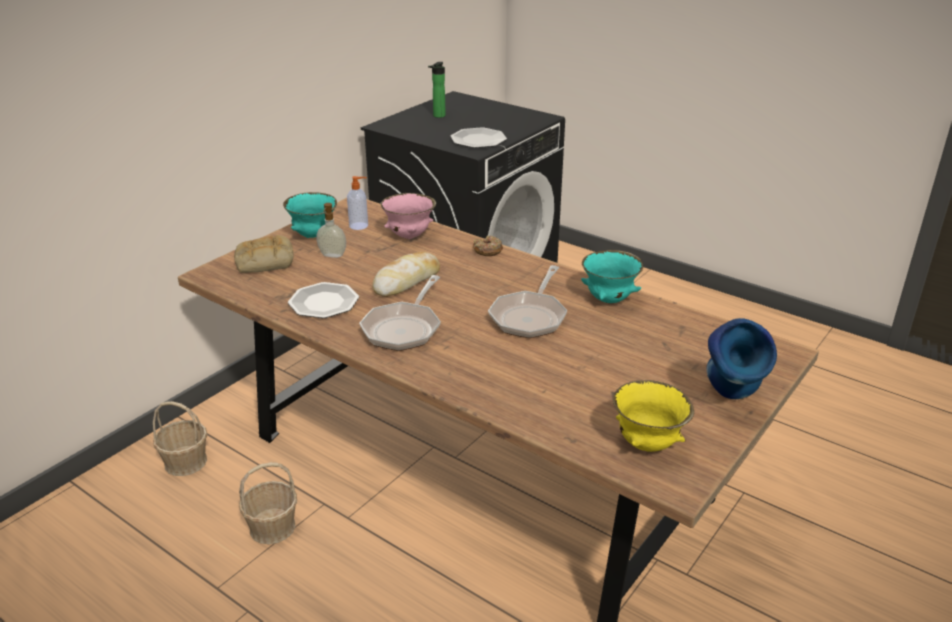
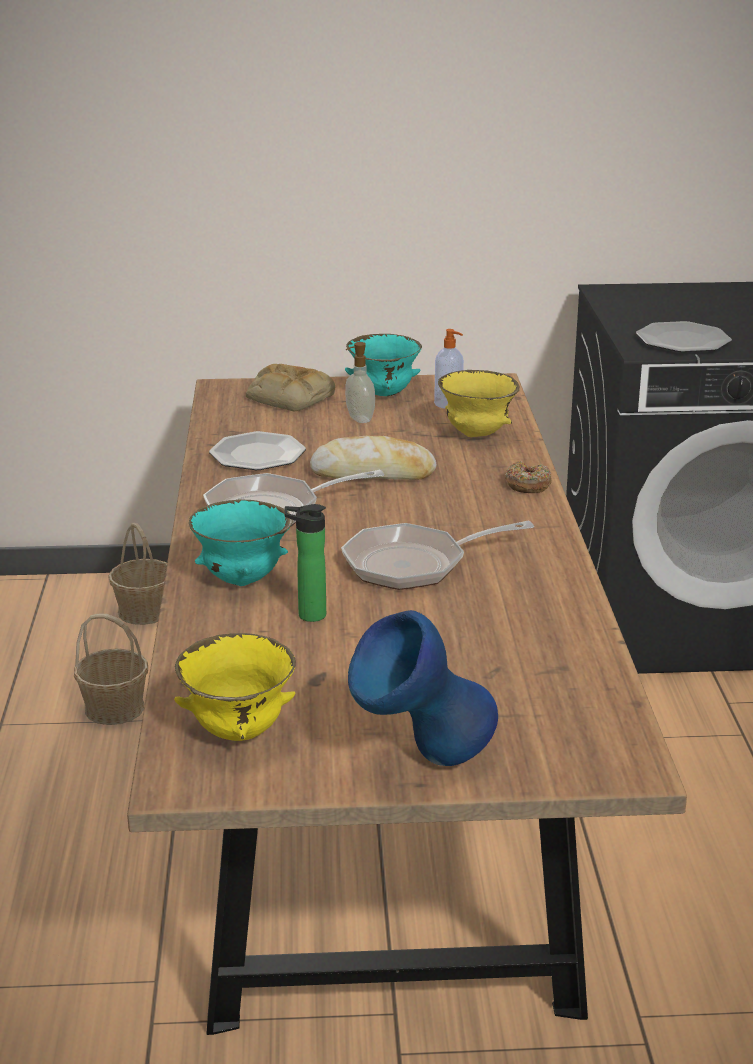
camera: 50 degrees right, 5 degrees down
(409, 236) = (476, 435): pink bowl -> yellow bowl
(438, 116) = (702, 301): bottle -> bottle (307, 615)
(609, 300) = (545, 597): turquoise bowl -> turquoise bowl (242, 580)

